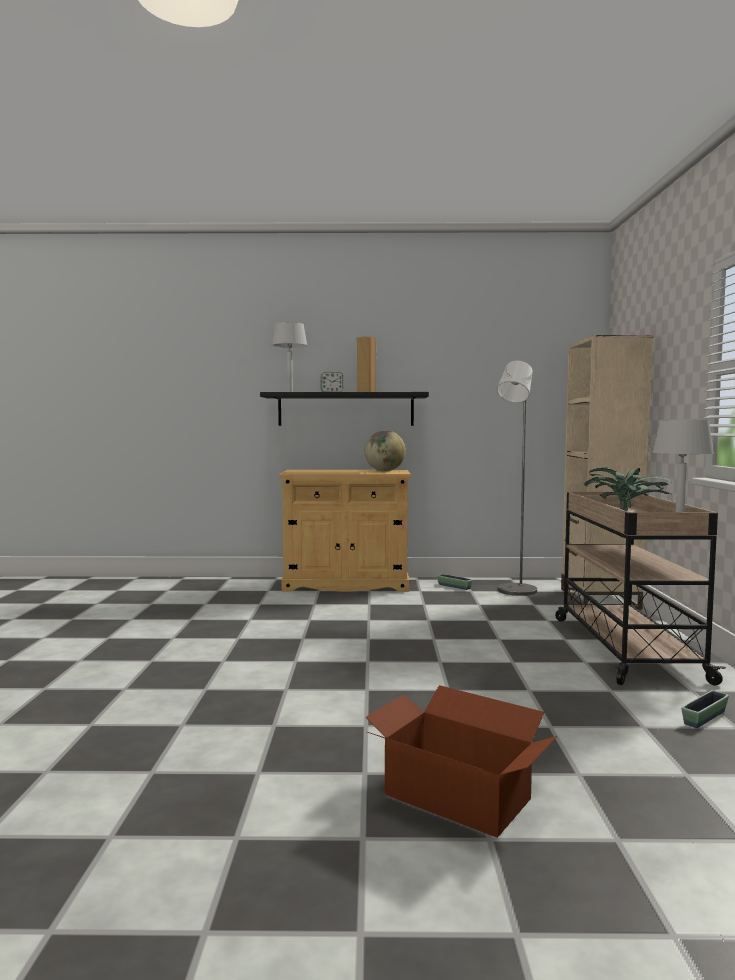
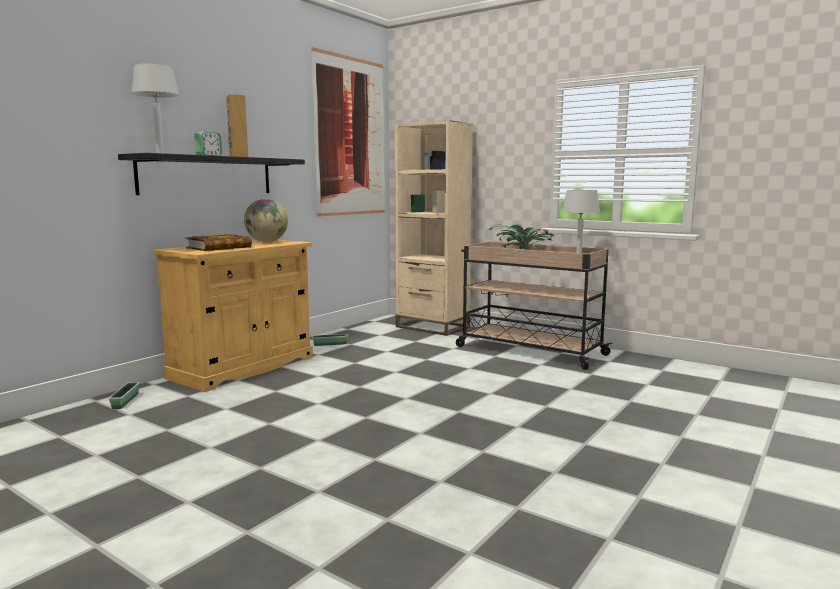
camera: 55 degrees left, 5 degrees up
(324, 471) = (219, 247): none -> book
(457, 798) = (711, 448): cardboard box -> none
(514, 592) = (379, 337): grey floor lamp -> none
(536, 364) = (350, 137): none -> picture
(704, 717) = (646, 370): planter -> planter (125, 401)

